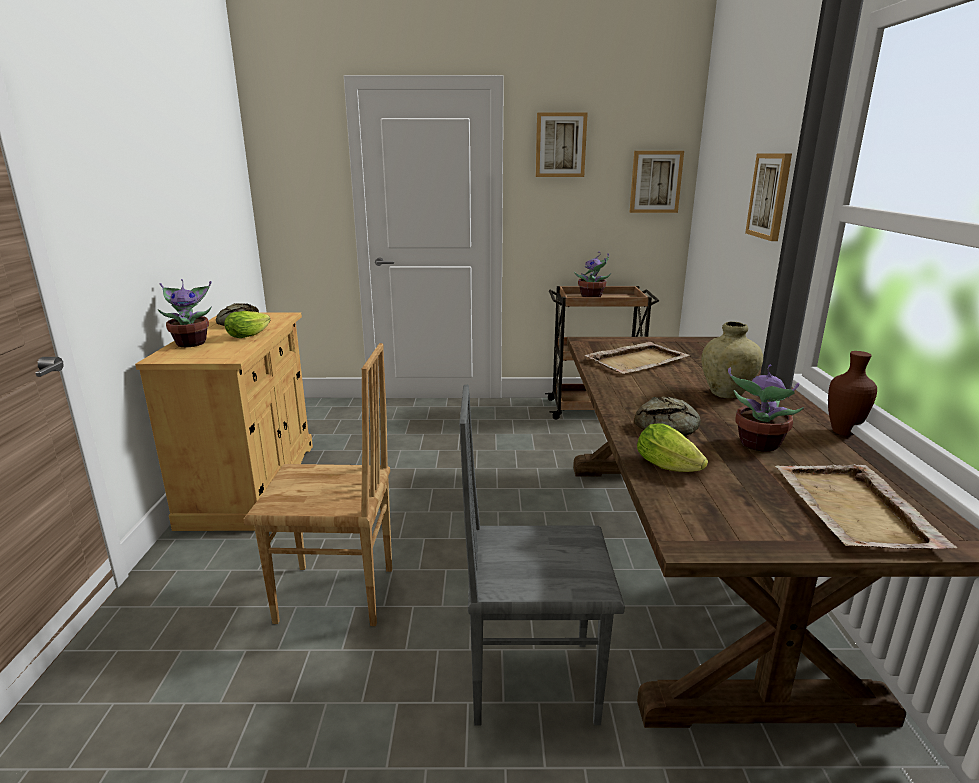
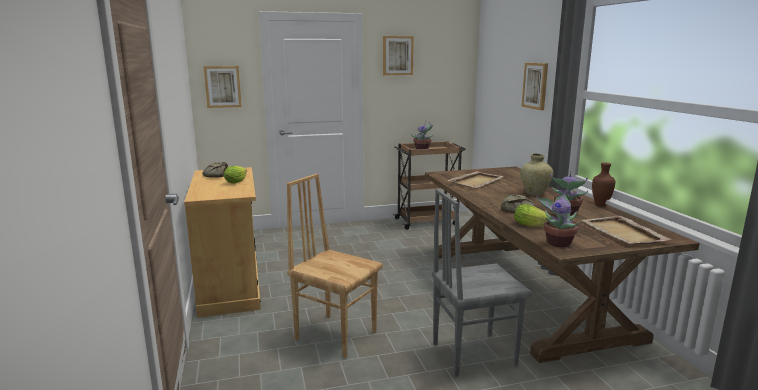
camera: 15 degrees left, 5 degrees down
(192, 343) = (204, 188): potted plant -> potted plant (557, 242)
(336, 596) = (336, 334): brown chair -> brown chair turned 135 degrees counterclockwise
(655, 182) = (454, 77): picture -> picture (223, 86)

